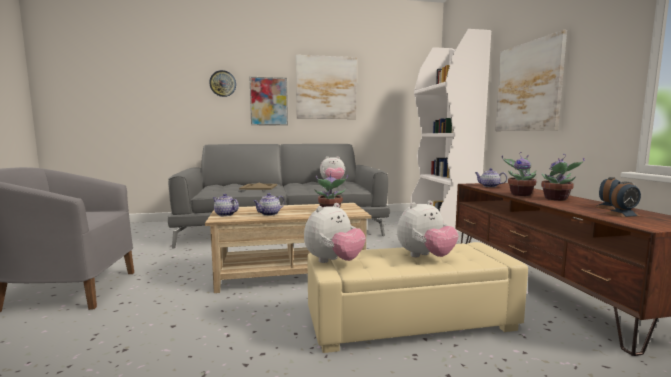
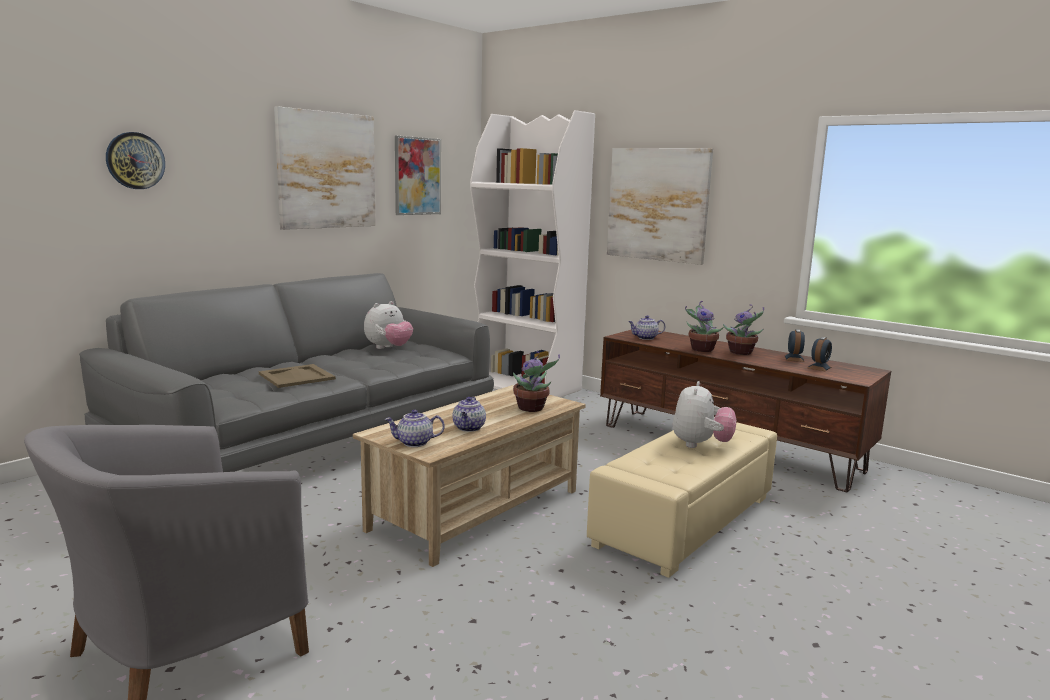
camera: 40 degrees left, 5 degrees up
(269, 101) = (229, 197): picture -> picture (417, 176)
(334, 261) = (643, 474): plush toy -> none

